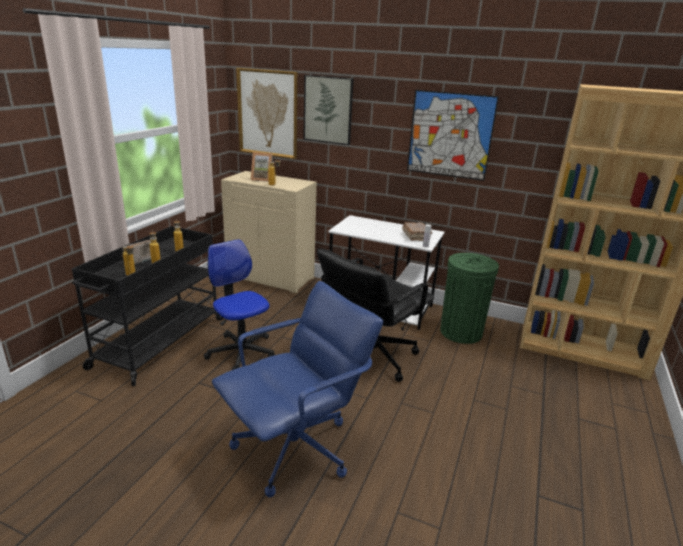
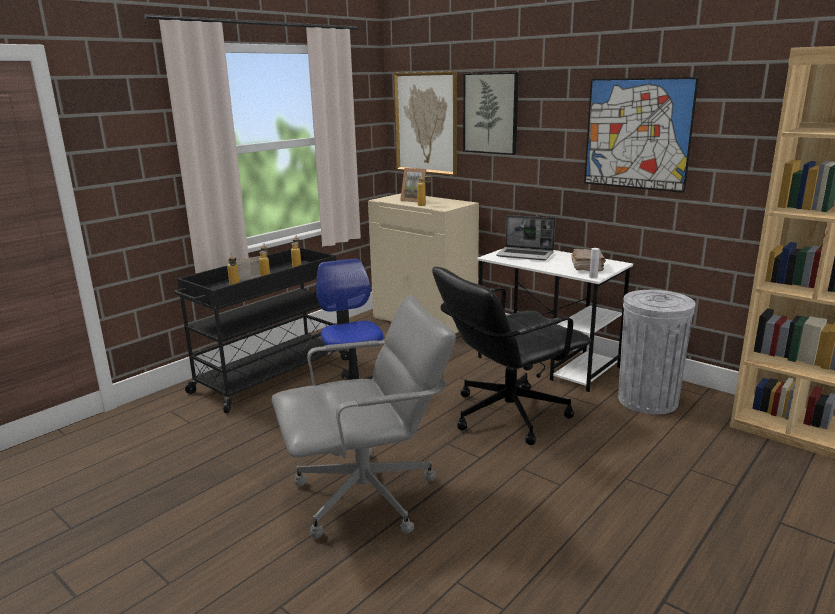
camera: 20 degrees right, 5 degrees down
(295, 449) = (367, 497): blue office chair -> grey office chair
(364, 226) = (526, 255): none -> laptop
(461, 332) = (647, 400): green trash can -> grey trash can

